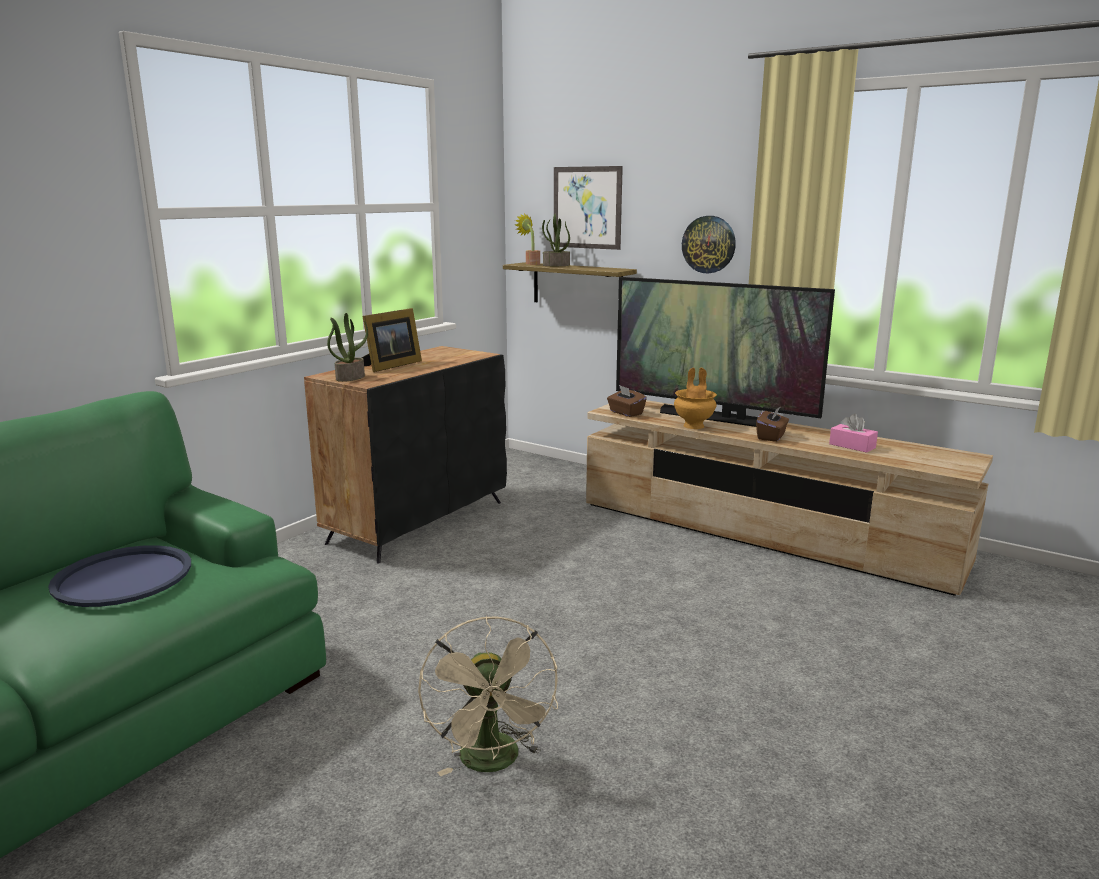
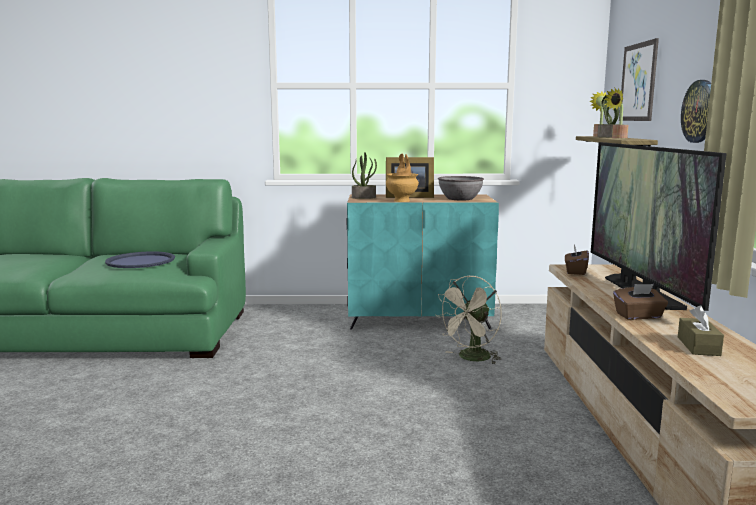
camera: 55 degrees right, 5 degrees down
(418, 521) = (419, 320): black cabinet -> turquoise cabinet
(451, 357) = (460, 198): none -> grey bowl
(493, 763) = (167, 424): beige fan -> beige fan (471, 358)
(583, 267) = (617, 138): none -> potted plant
(694, 426) = (598, 291): brown vase -> brown vase (402, 200)
(852, 446) = (698, 346): pink tissue box -> brown tissue box

